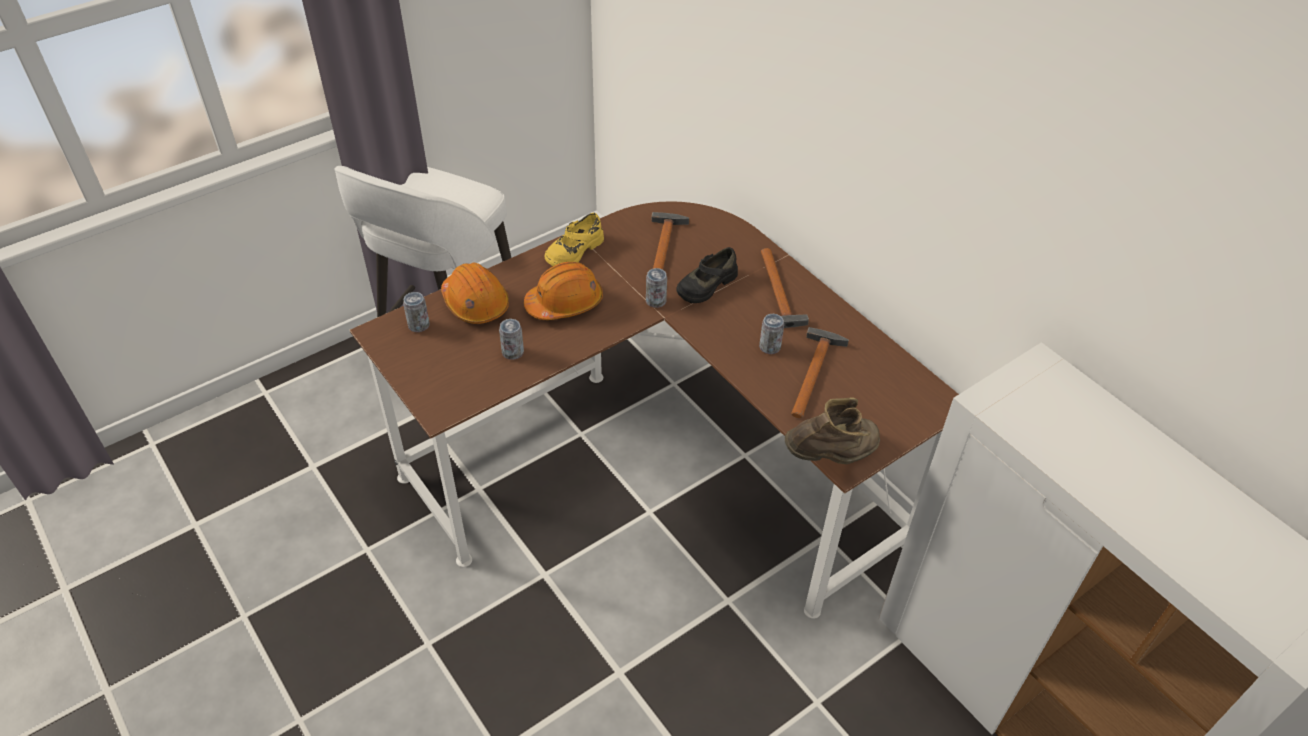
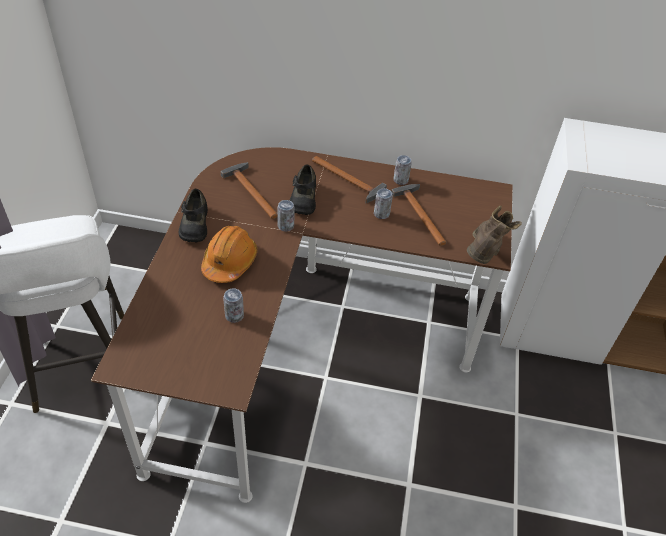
camera: 45 degrees left, 0 degrees up
(419, 325) = (143, 341): can -> can (400, 180)
(475, 303) = (167, 300): orange hard hat -> none
(574, 250) = (194, 224): yellow shoe -> black shoe

